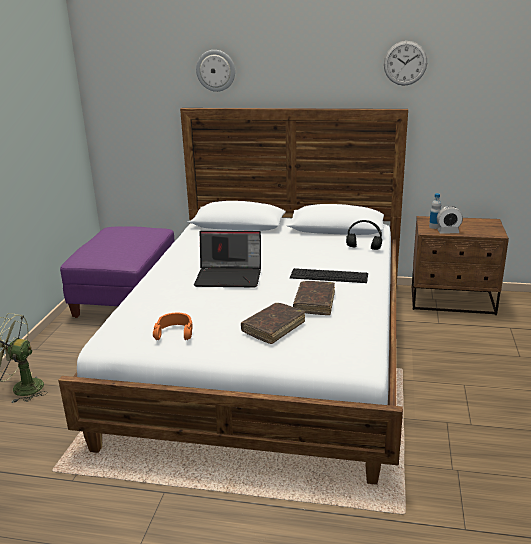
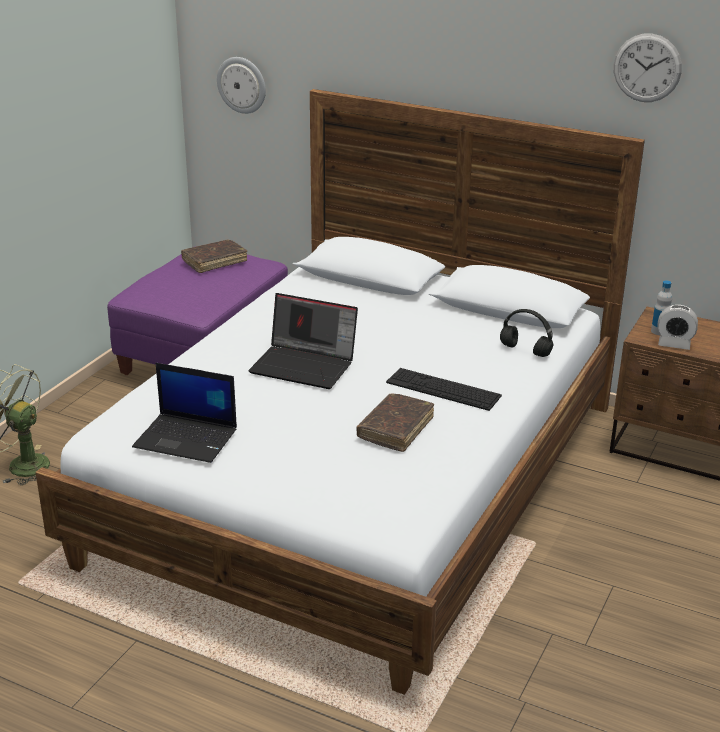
camera: 15 degrees right, 5 degrees up
(174, 332) = (187, 438): orange headphones -> laptop
(215, 70) = (366, 40): wall clock -> wall clock (242, 85)
(273, 328) = (317, 456): brown book -> brown book (214, 261)

